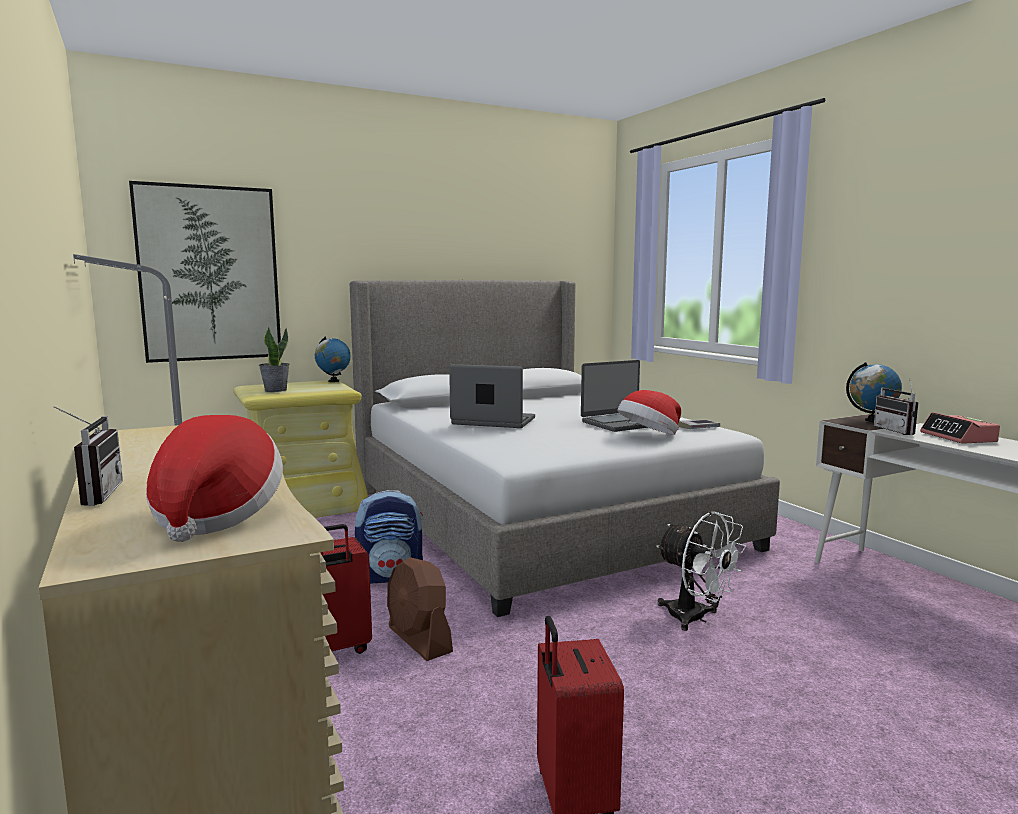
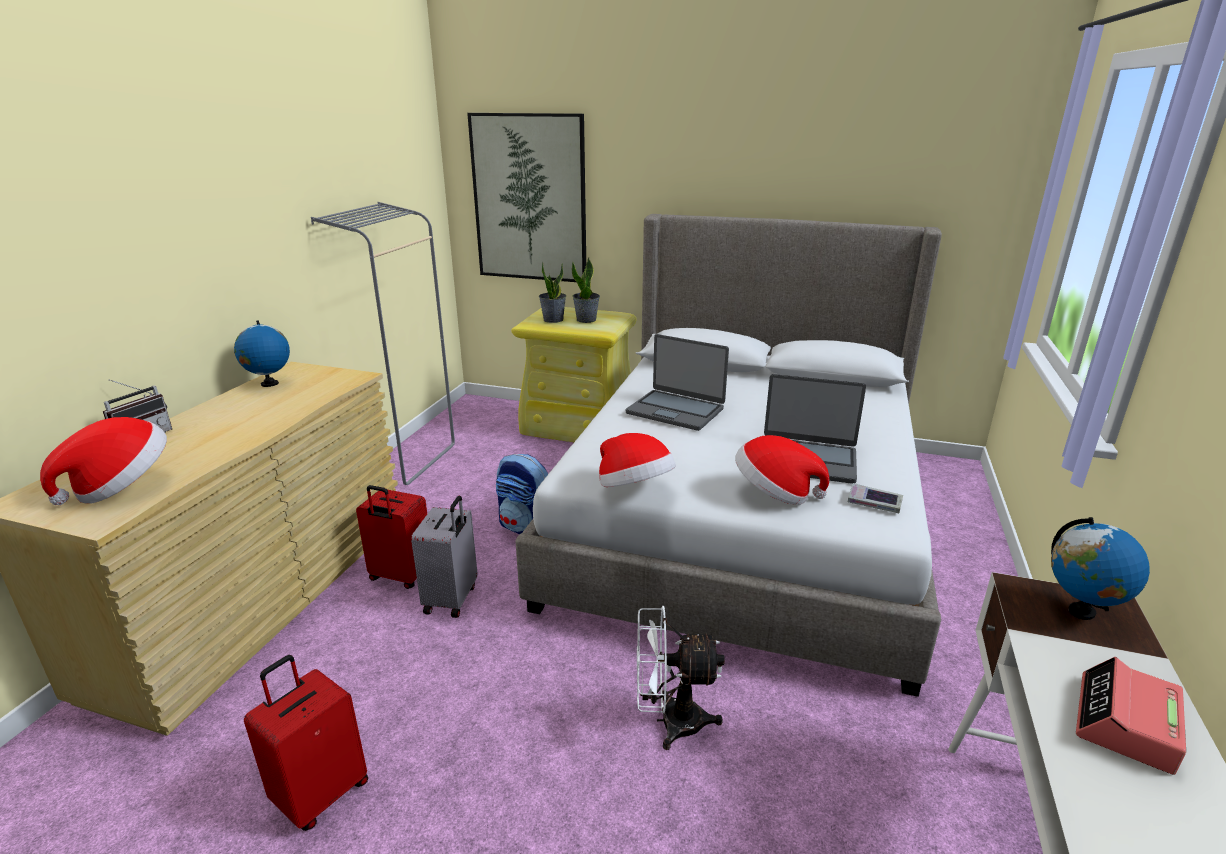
camera: 45 degrees right, 15 degrees up
(309, 386) = (586, 320): none -> potted plant
(333, 381) = (621, 316): globe -> globe (269, 384)
(419, 640) = (452, 599): brown fan -> grey suitcase
(493, 421) = (675, 411): laptop -> laptop turned 150 degrees clockwise
(574, 453) = (634, 489): none -> hat
(695, 618) = (670, 721): white fan -> white fan turned 90 degrees clockwise
(898, 431) = (1054, 654): radio -> none

